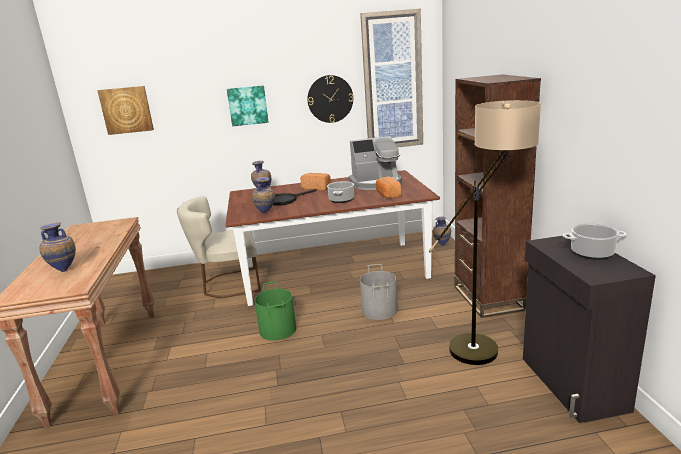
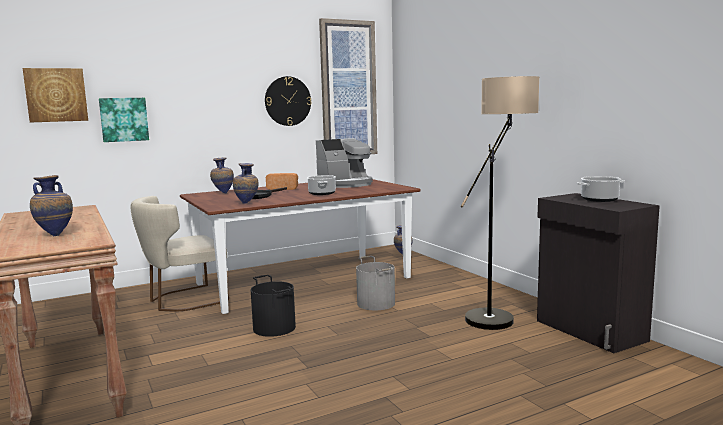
camera: 20 degrees left, 10 degrees down
(247, 105) = (201, 101): picture -> picture (124, 119)
(278, 329) = (275, 328): green bucket -> black bucket
(387, 195) = (367, 189): bread -> none
(488, 298) = (475, 286): brown bookcase -> none

